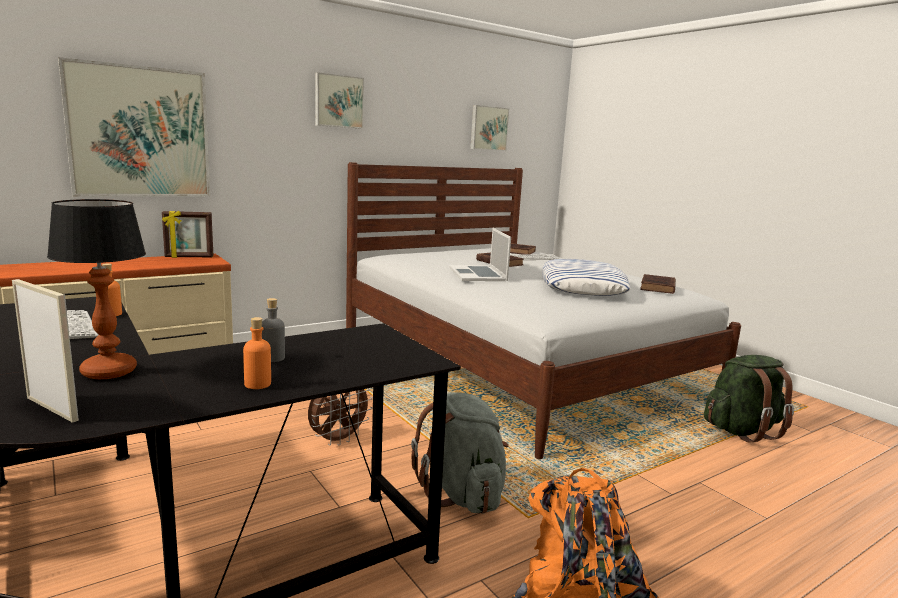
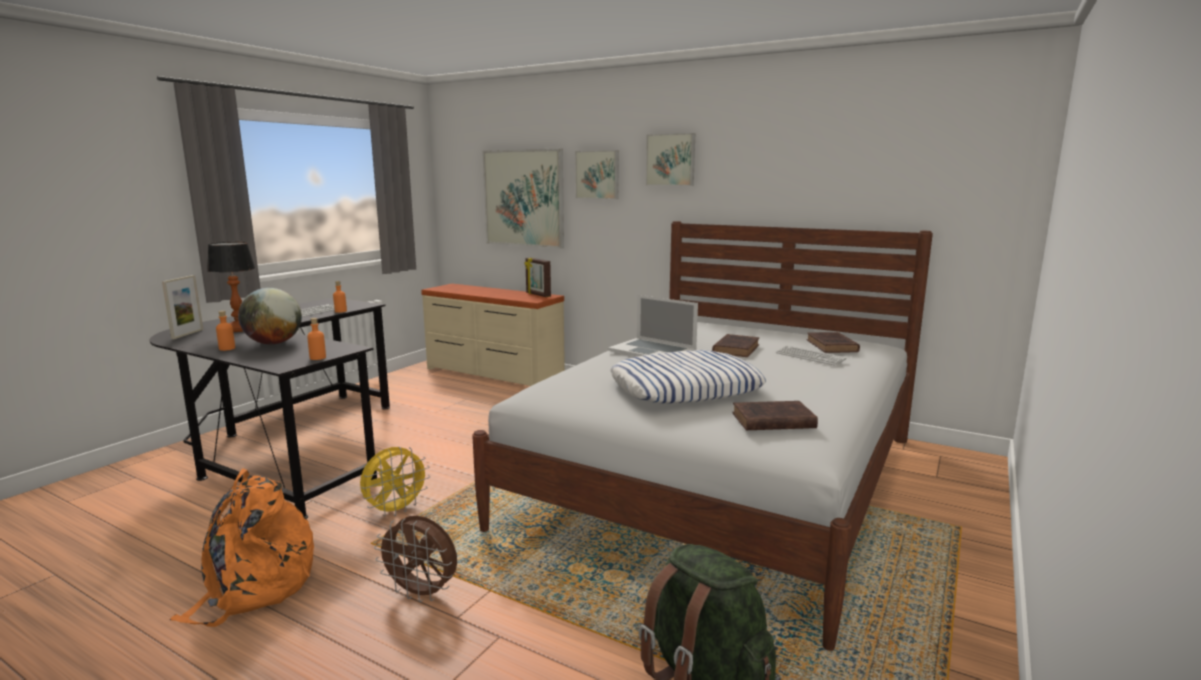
camera: 65 degrees right, 0 degrees up
(273, 358) = (274, 343): grey bottle -> globe
(338, 440) = (452, 449): brown fan -> brown fan (422, 593)
(403, 345) = (318, 358): none -> orange bottle
(463, 494) = (396, 510): grey backpack -> yellow fan
(478, 274) = (652, 350): laptop -> laptop turned 105 degrees counterclockwise
(488, 128) = (876, 175): picture -> picture (598, 174)

